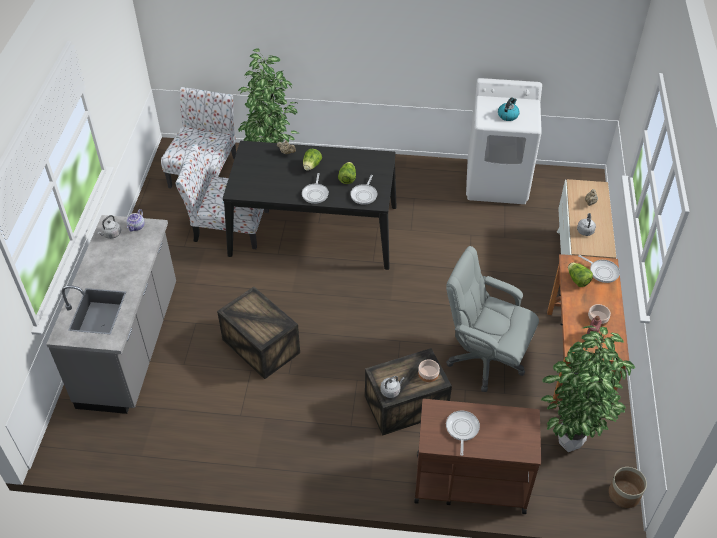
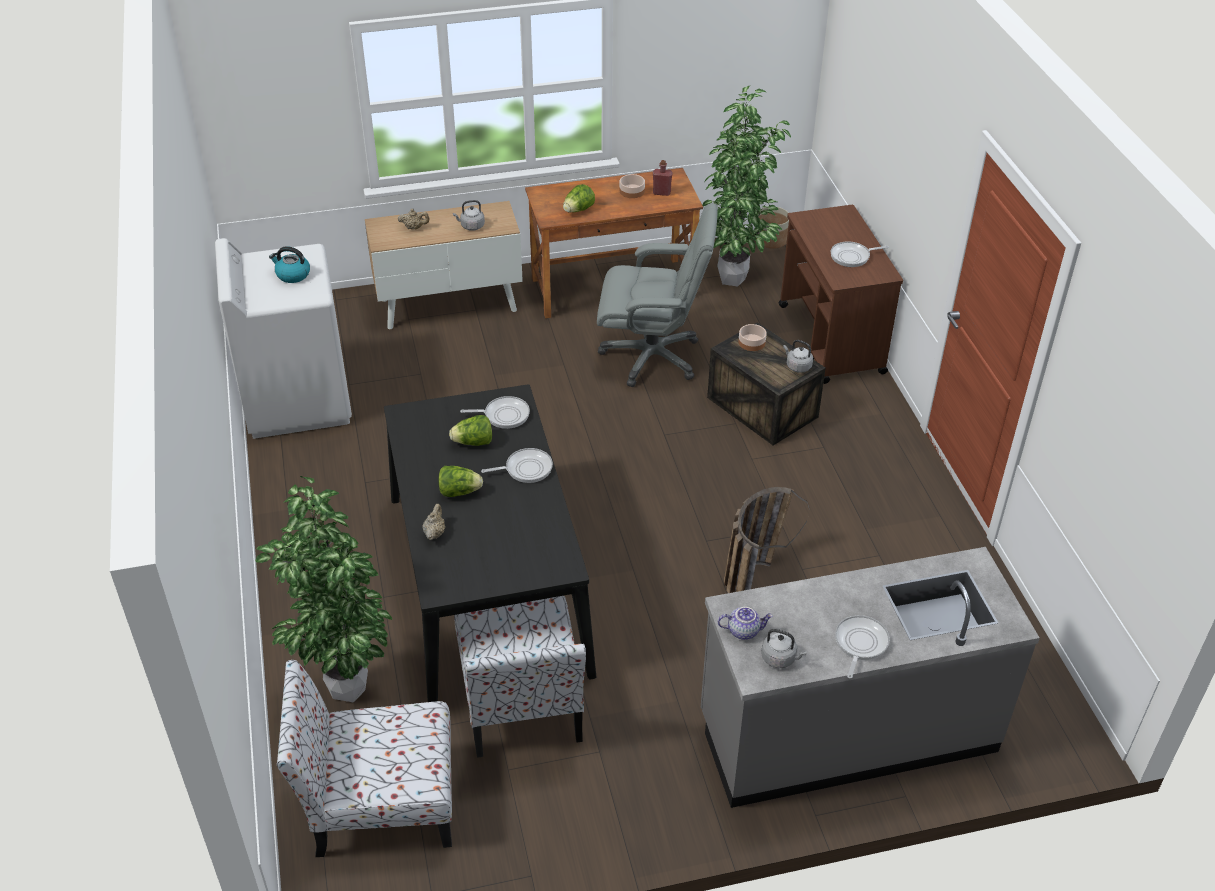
camera: 110 degrees left, 5 degrees down
(260, 346) = (754, 573): crate -> basket
(484, 359) = (652, 356): grey office chair -> grey office chair turned 90 degrees counterclockwise
(602, 271) = (554, 195): frying pan -> frying pan (860, 644)

